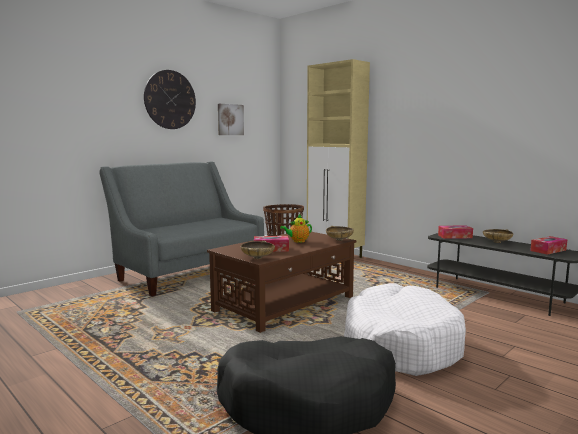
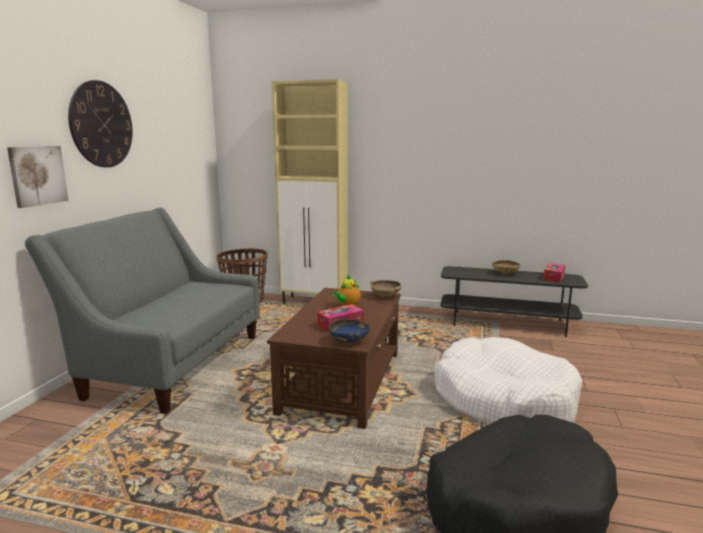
camera: 30 degrees left, 5 degrees up
(230, 119) = (169, 148): picture -> picture (37, 175)
(258, 258) = (349, 341): beige bowl -> blue bowl
(455, 236) = (464, 272): tissue box -> none

